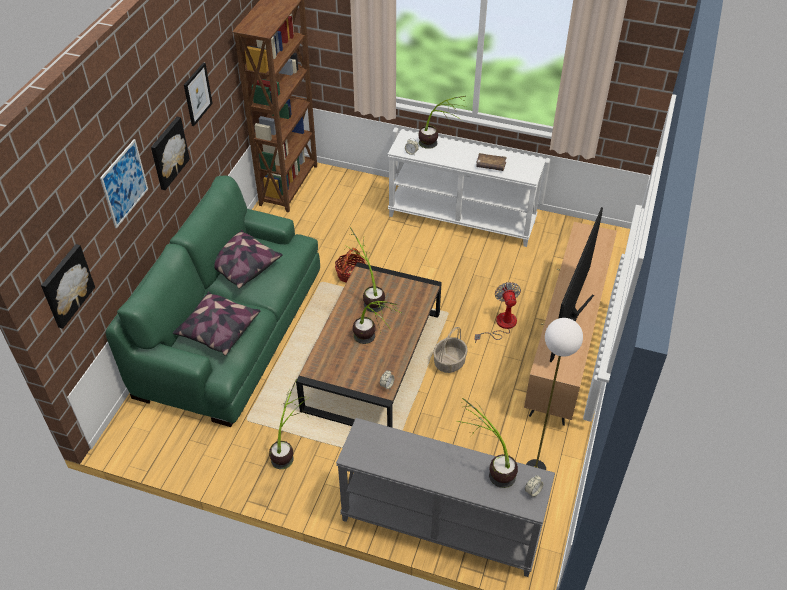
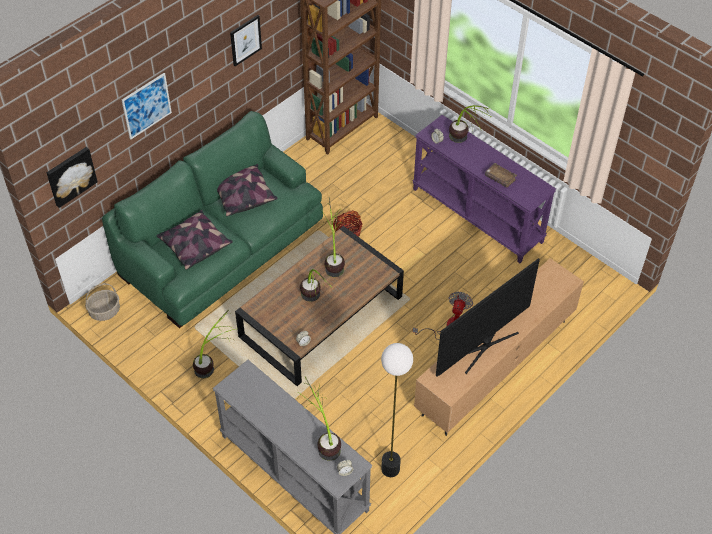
camera: 25 degrees right, 5 degrees up
(168, 152) = (201, 85): picture -> none
(449, 362) = (384, 343): basket -> basket (105, 311)
(462, 218) = (478, 215): white console table -> purple console table

